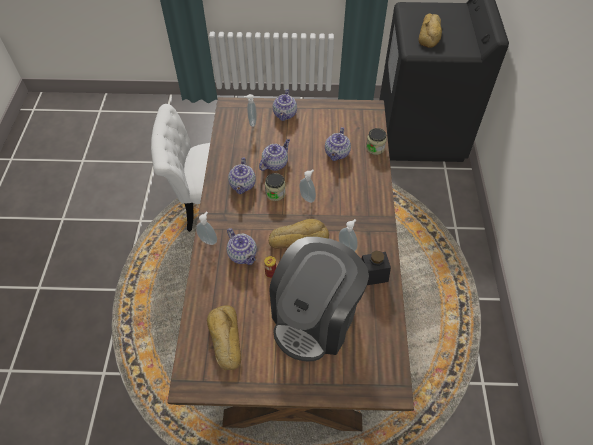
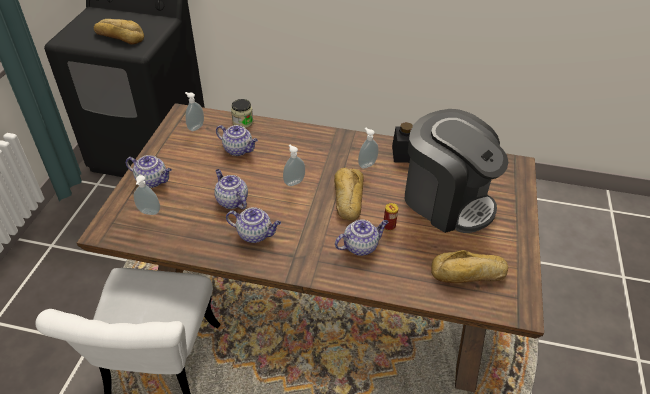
camera: 80 degrees left, 10 degrees down
(208, 240) = (332, 276): soap dispenser -> soap dispenser (195, 127)
(275, 193) = (278, 207): jar -> none

